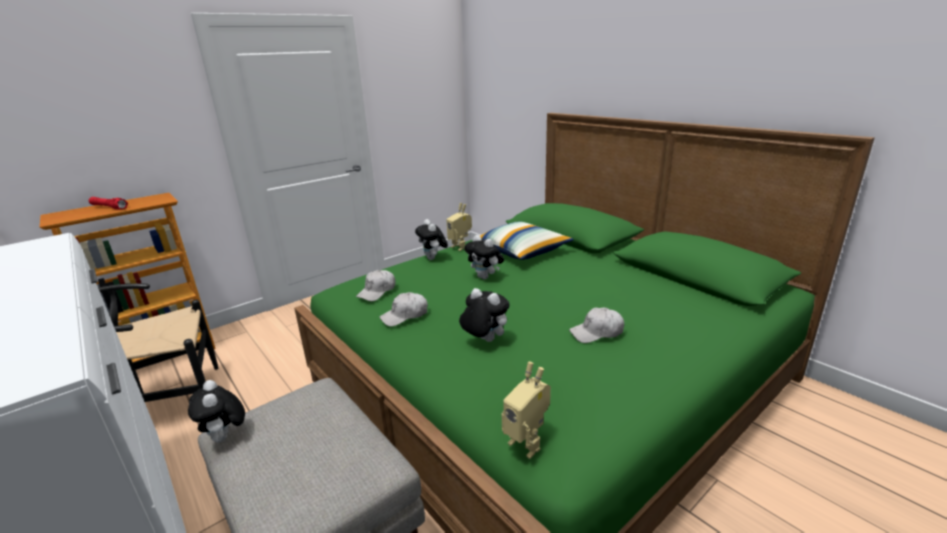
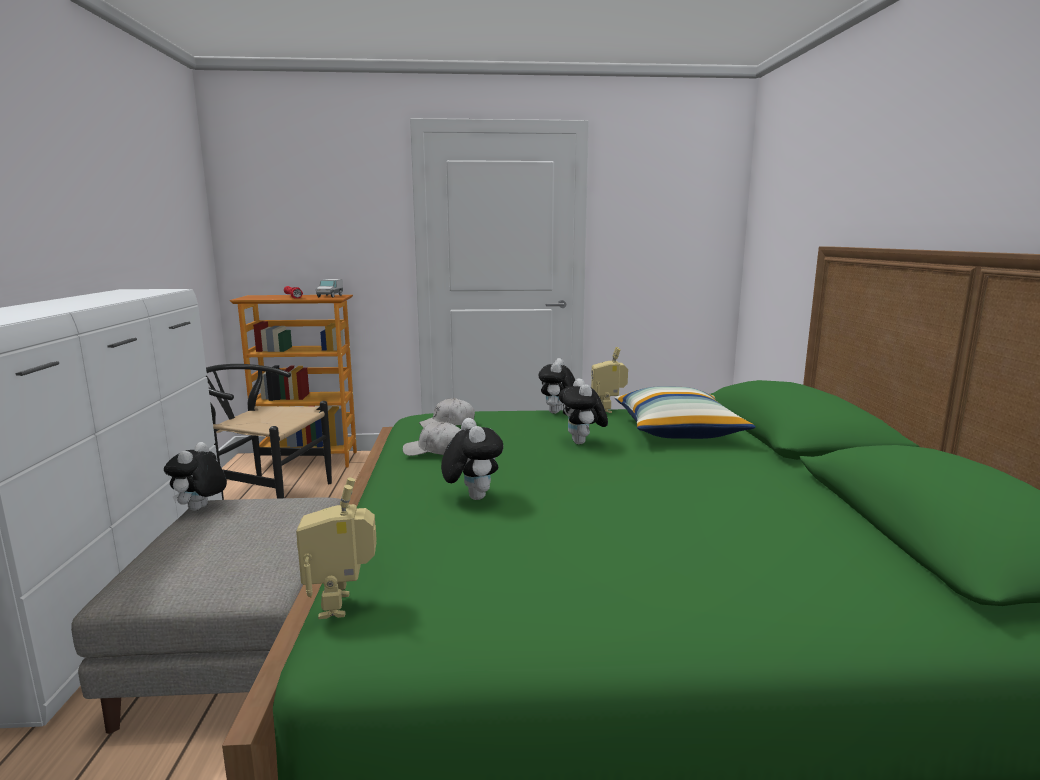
camera: 35 degrees right, 10 degrees down
(152, 199) = (330, 296): none -> toy truck
(597, 333) = (621, 538): white cap -> none

